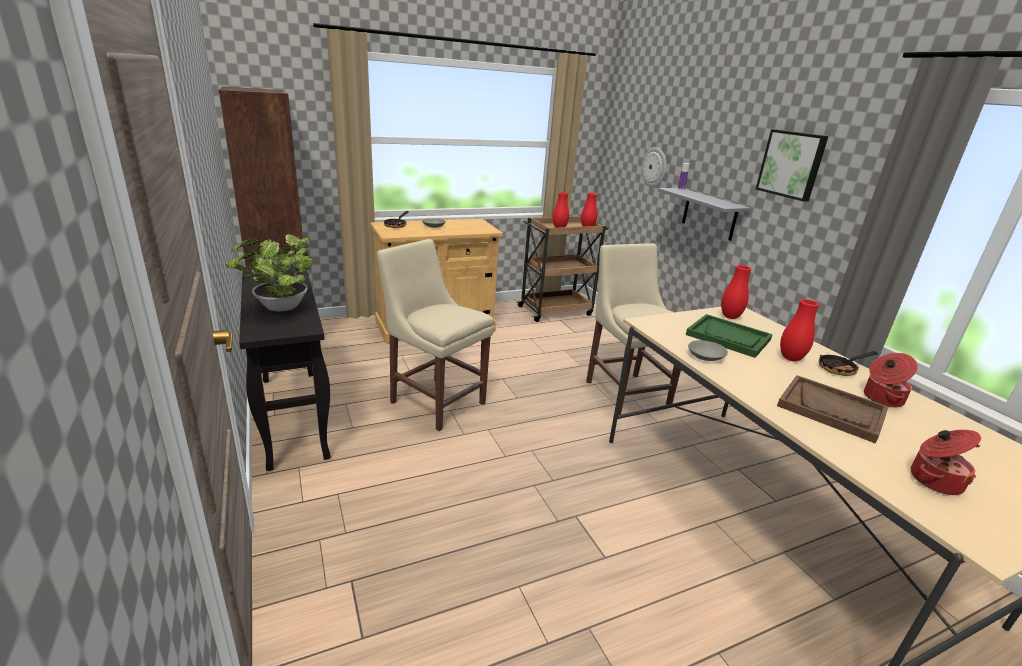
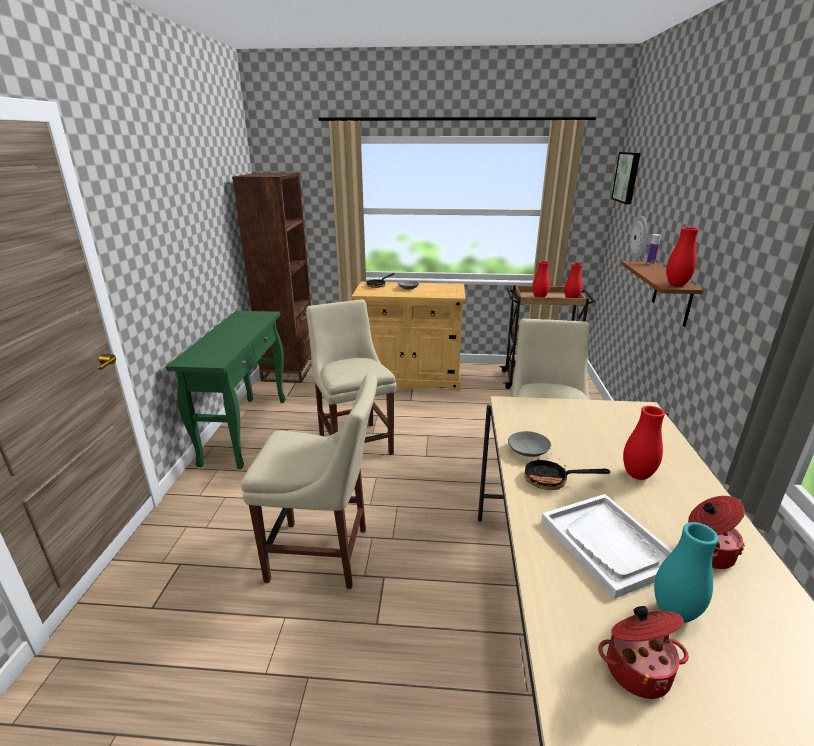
camera: 30 degrees right, 0 degrees up
(279, 309) = (219, 345): potted plant -> none
(292, 415) = (246, 429): black console table -> green console table
(503, 516) = (324, 555): none -> beige chair
(709, 214) = (672, 294): grey shelf -> brown shelf
(728, 337) = (586, 436): green tray -> none
(730, 317) = (622, 414): red vase -> red vase (676, 284)
(792, 164) = (741, 239): picture -> picture (628, 177)
(831, 410) = (608, 544): brown tray -> white tray
(840, 369) = (695, 502): frying pan -> frying pan (552, 480)
(910, 440) = (674, 612): none -> turquoise vase

